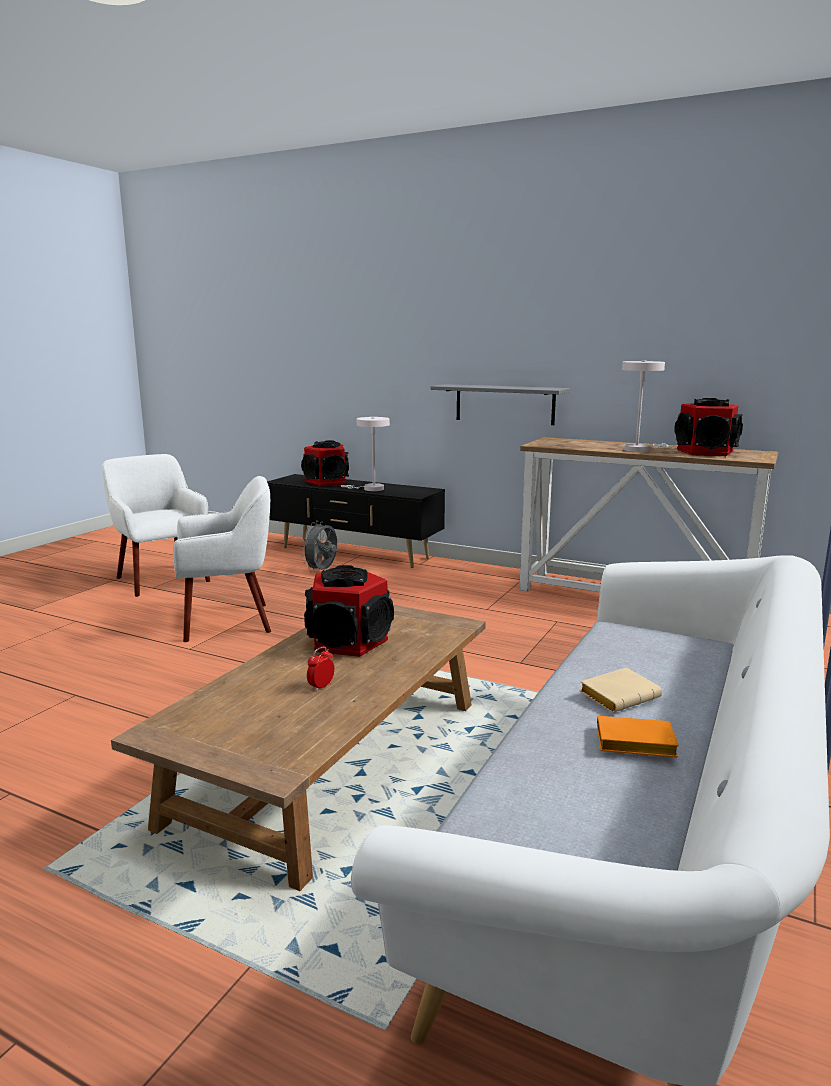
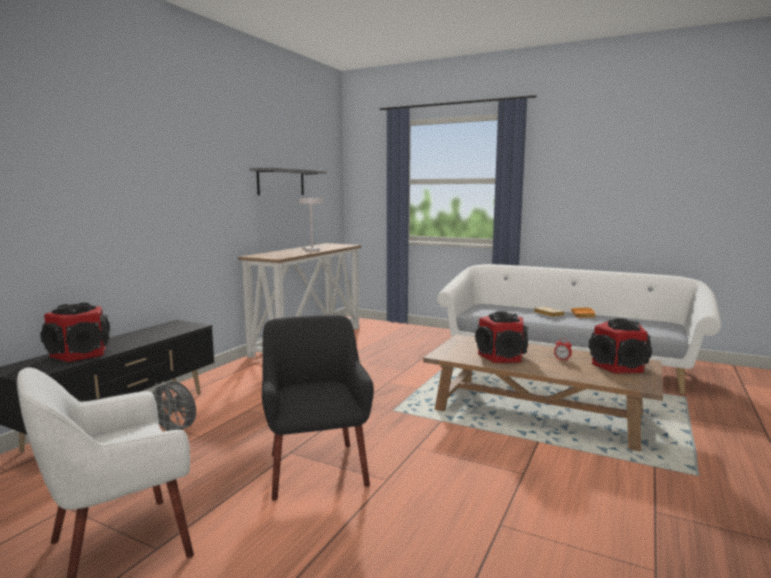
camera: 90 degrees left, 5 degrees down
(228, 621) = (316, 468): white armchair -> black armchair
(370, 489) = (146, 338): white table lamp -> none
(504, 404) = (210, 236): grey shelf -> grey shelf (281, 182)
(706, 452) = (325, 246): speaker -> speaker (617, 366)

